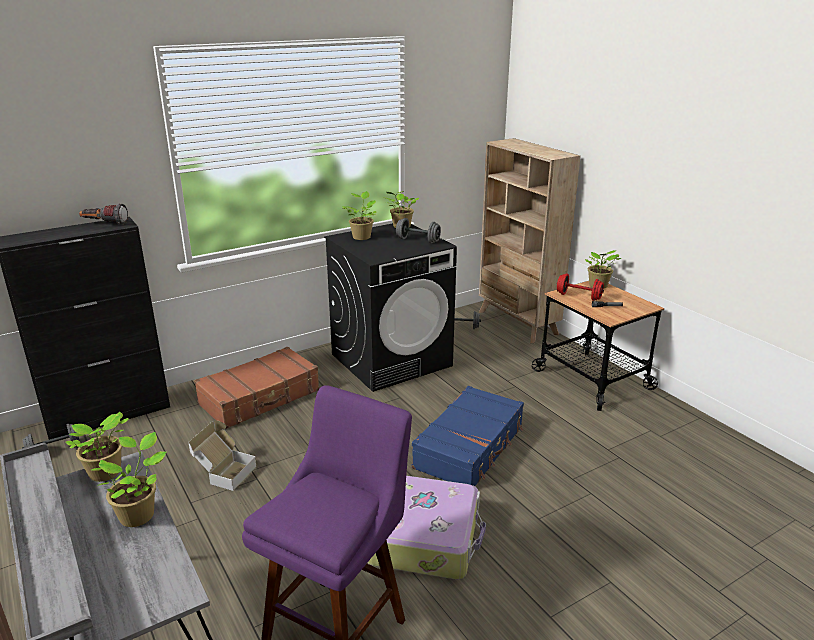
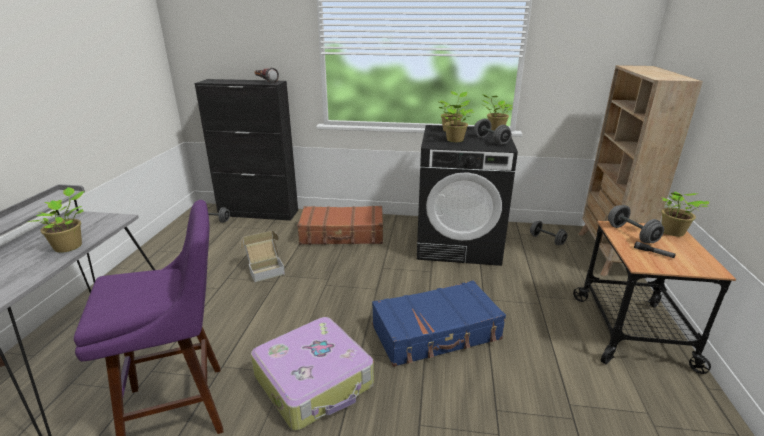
camera: 40 degrees right, 0 degrees up
(105, 474) = (103, 219): potted plant -> potted plant (455, 140)
(578, 297) = (631, 234): red dumbbell -> grey dumbbell

